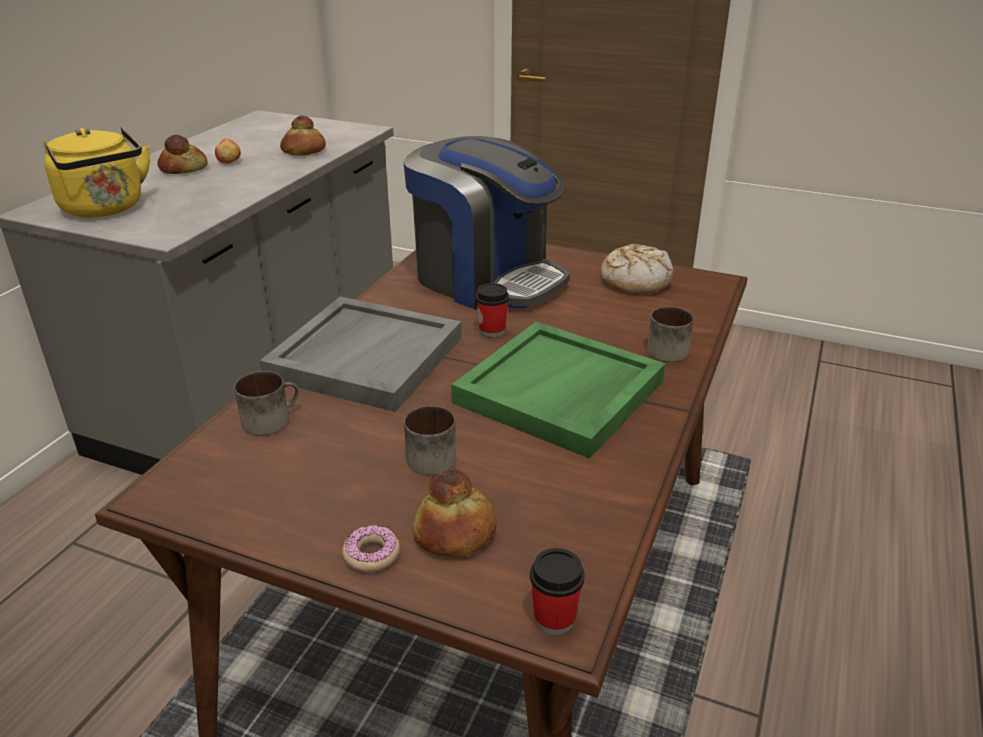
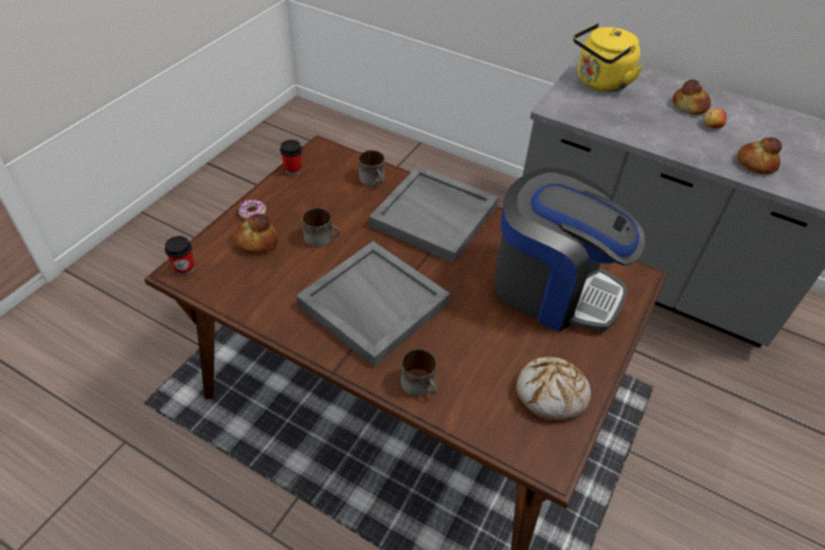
camera: 95 degrees right, 15 degrees up
(486, 278) = (552, 288): coffee machine -> coffee machine turned 105 degrees counterclockwise
(492, 331) = (462, 280): cup -> cup (293, 170)
(560, 393) = (372, 304): green tray -> grey tray

